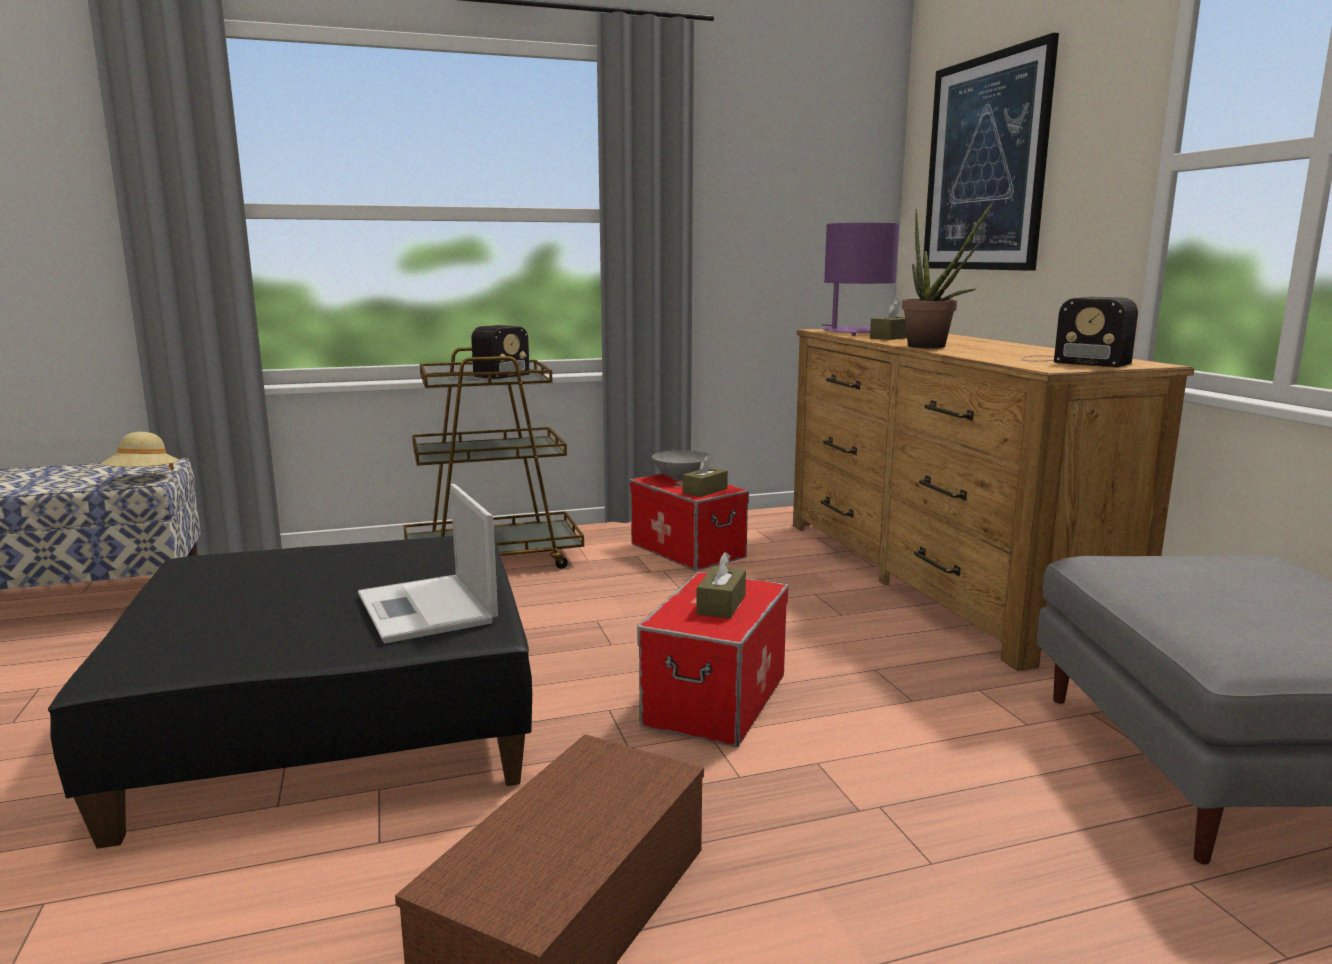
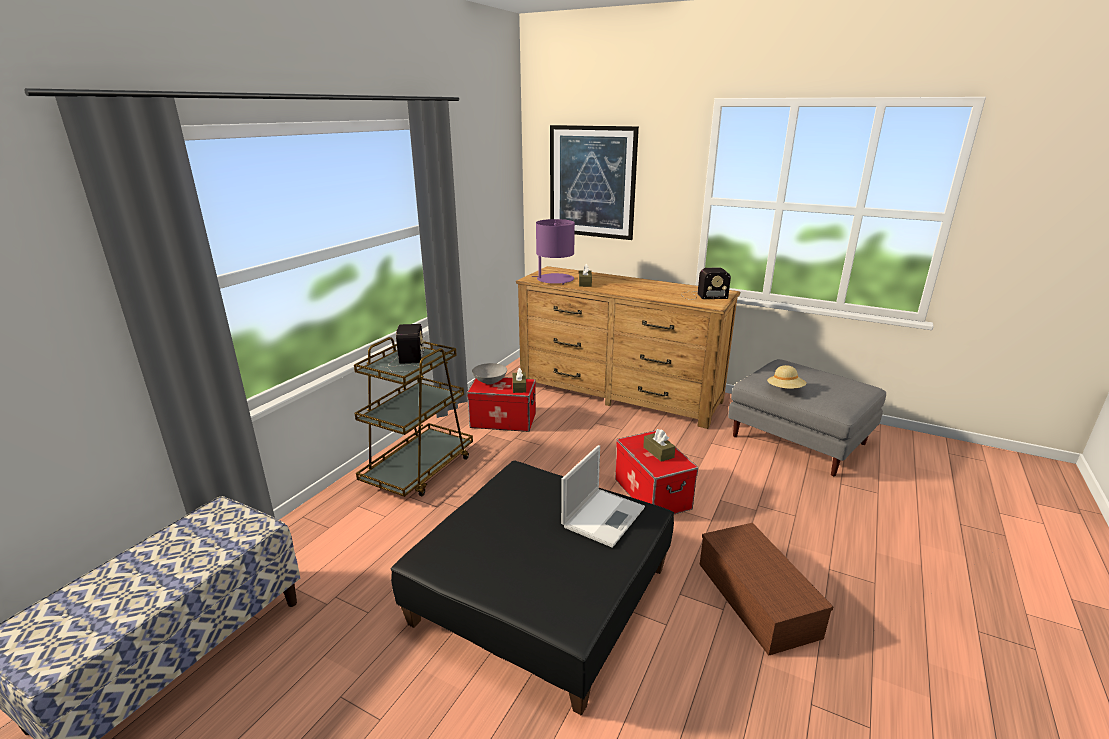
camera: 45 degrees left, 10 degrees up
(143, 478) = (251, 526): beige hat -> beige hat (785, 390)
(427, 609) = (604, 516): laptop -> laptop turned 75 degrees counterclockwise
(933, 347) = (628, 292): potted plant -> none

